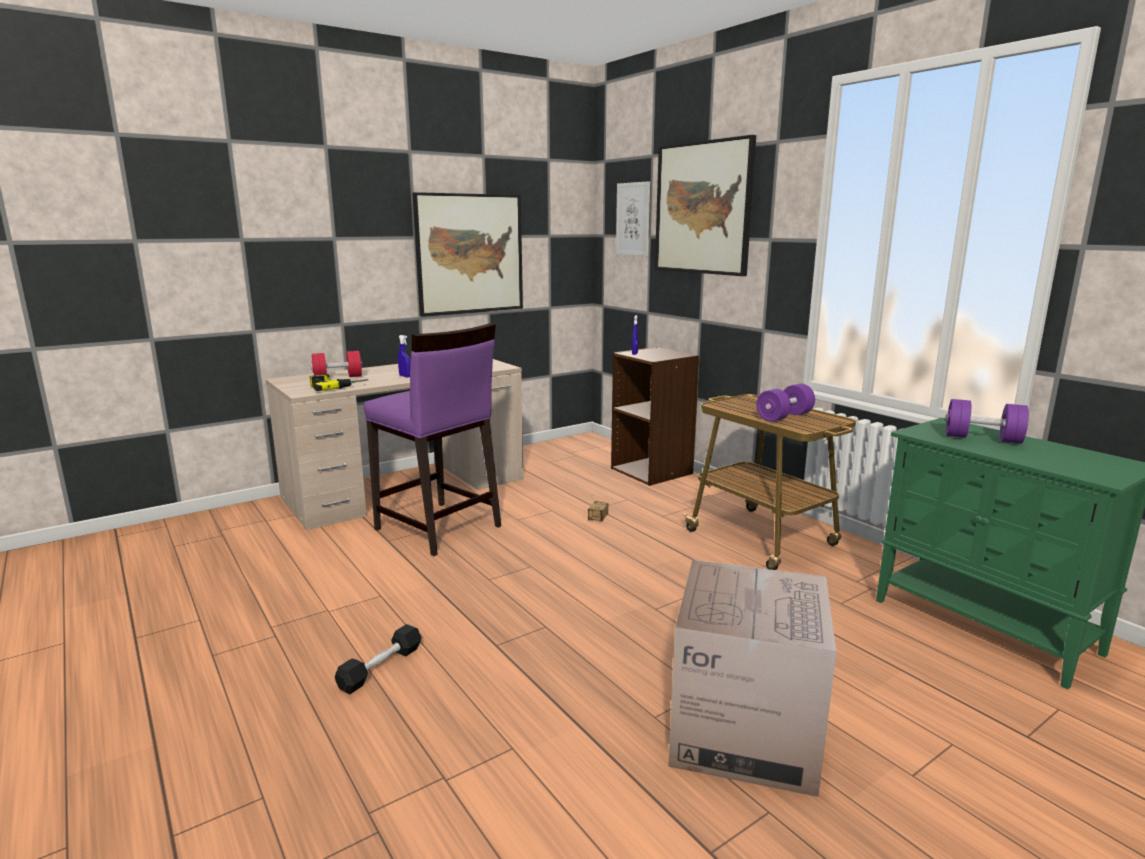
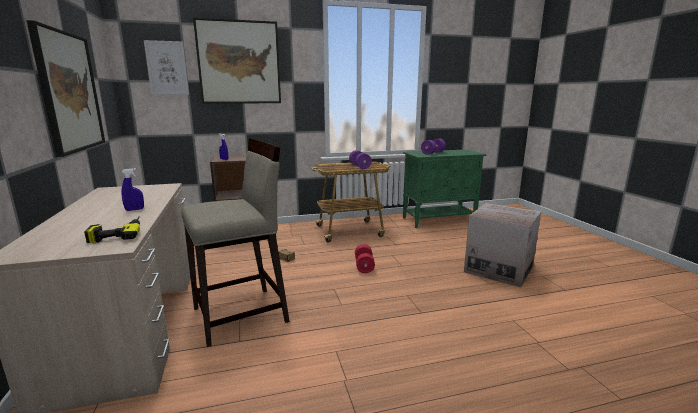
camera: 70 degrees left, 0 degrees up
(338, 377) = (72, 231): red dumbbell -> red dumbbell (364, 266)
(380, 668) = (435, 357): black dumbbell -> none
(438, 528) = (241, 315): purple stool -> beige stool

